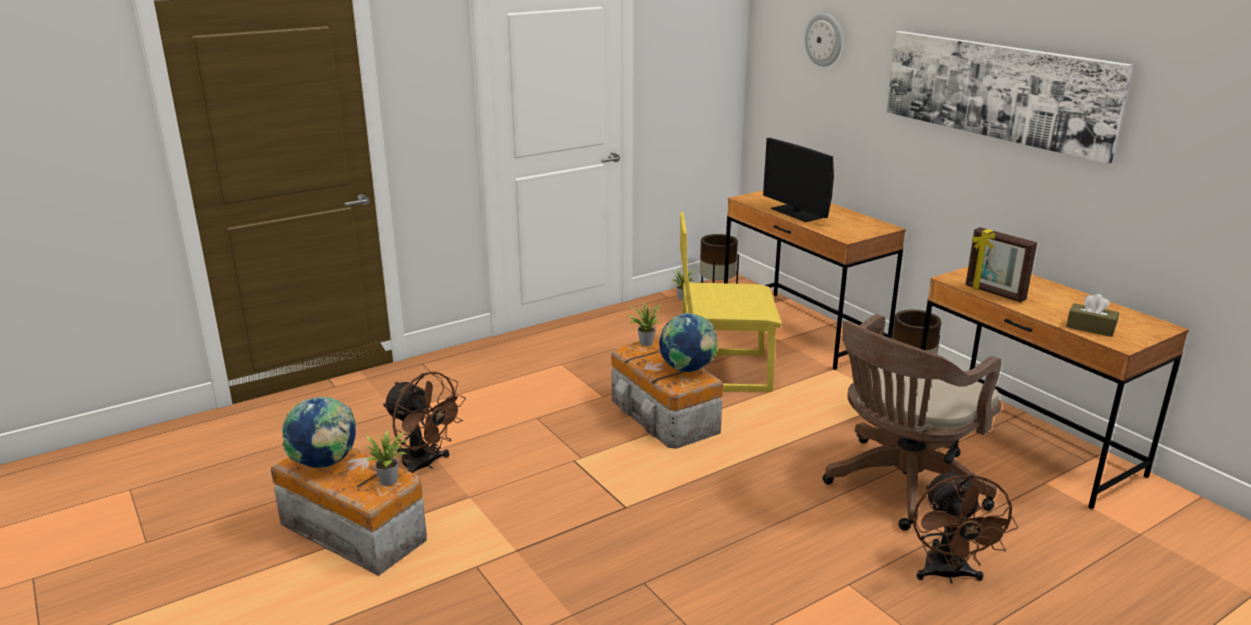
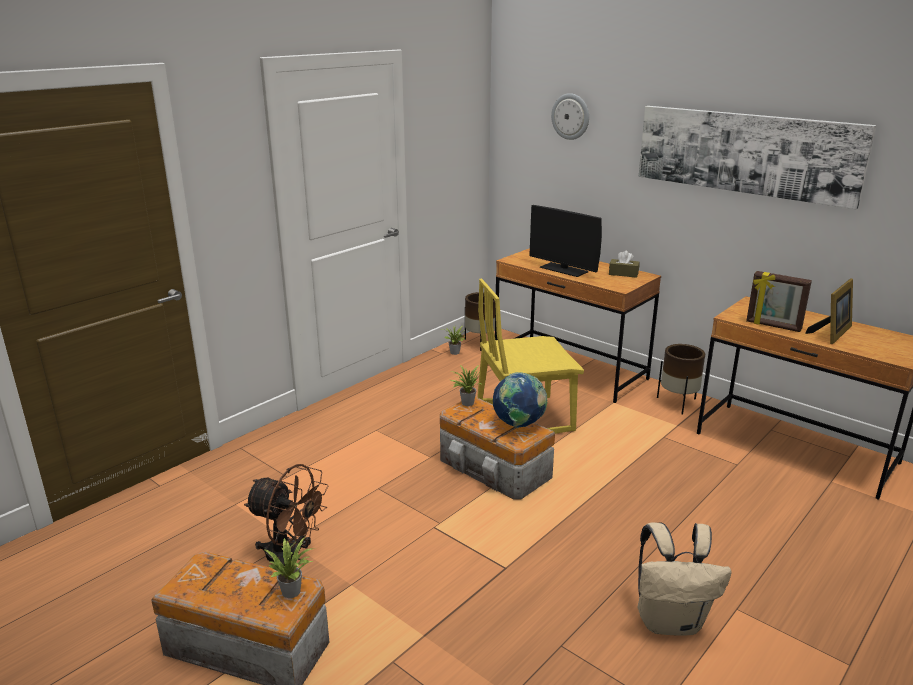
camera: 15 degrees left, 0 degrees up
(325, 464) = (213, 584): globe -> none
(769, 582) = (671, 621): none -> beige backpack
(900, 486) = (725, 504): brown office chair -> none
(948, 575) = (809, 583): brown fan -> none
(1060, 308) = (832, 333): none -> picture frame
(1090, 328) = (867, 348): brown tissue box -> brown tissue box (623, 274)

